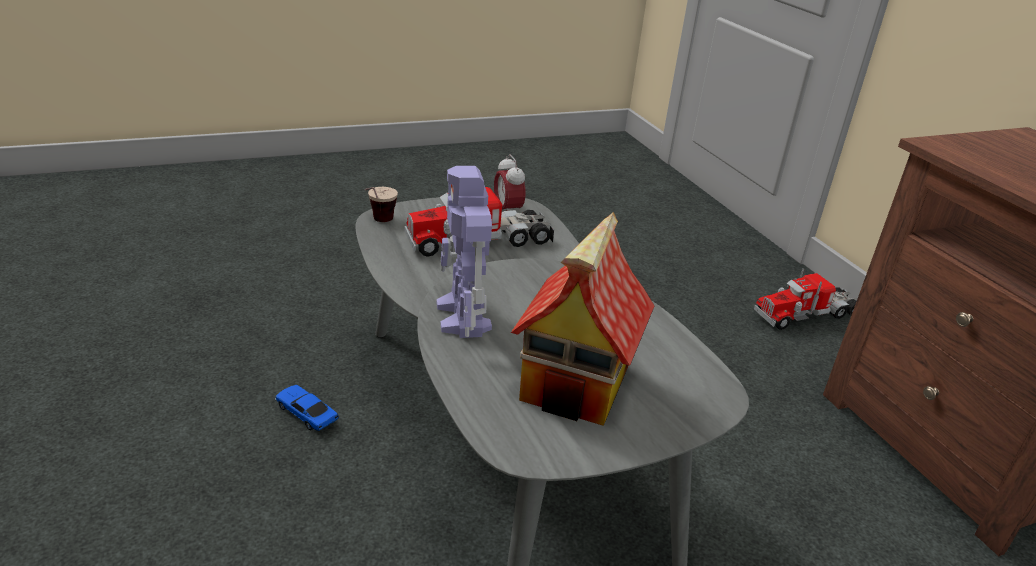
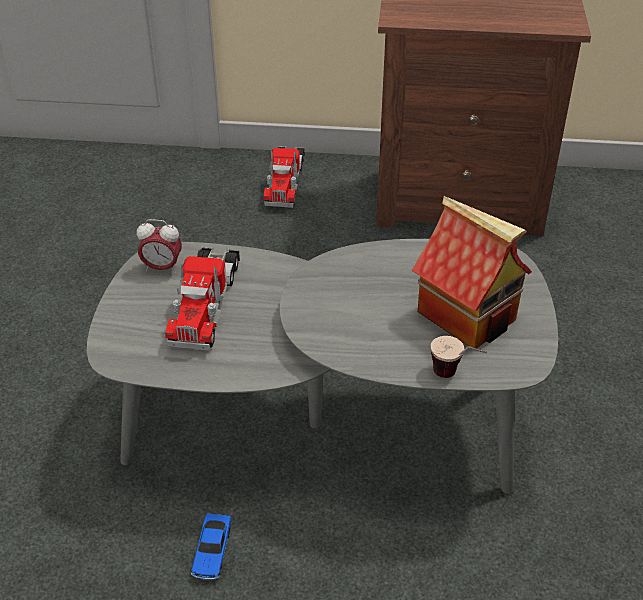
camera: 60 degrees left, 10 degrees up
(306, 414) = (212, 551): toy car -> toy car turned 60 degrees counterclockwise
(378, 223) = (125, 362): cup -> cup (455, 377)
(463, 317) = (358, 346): toy robot -> none

